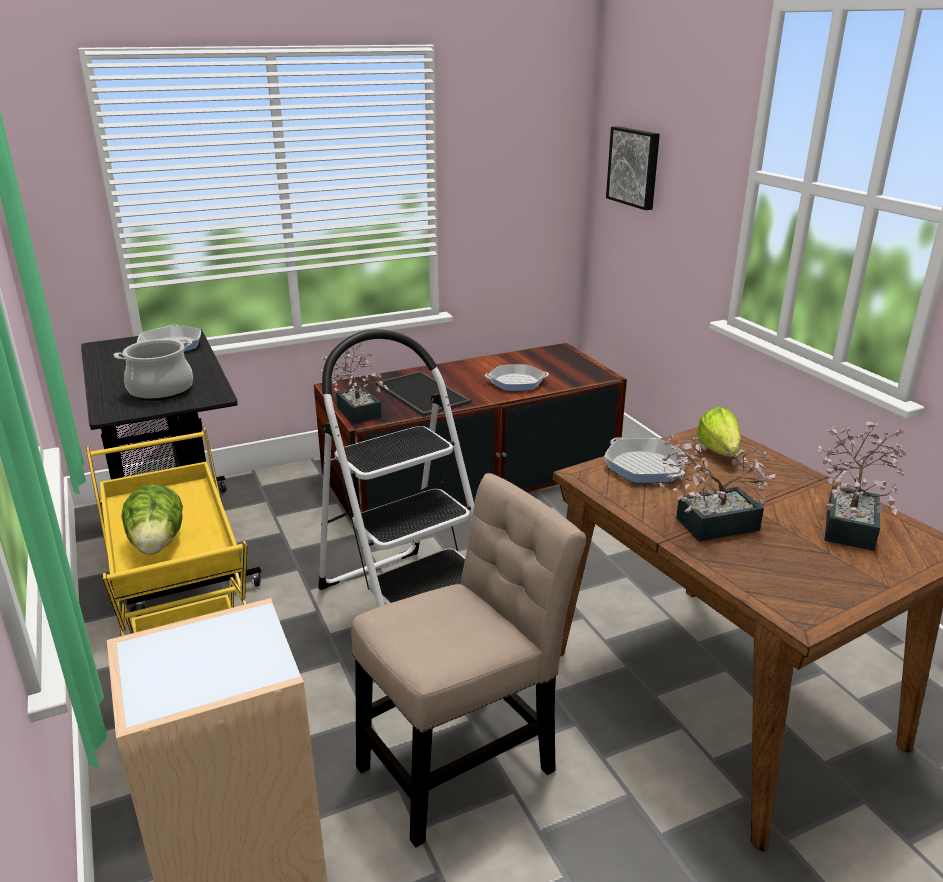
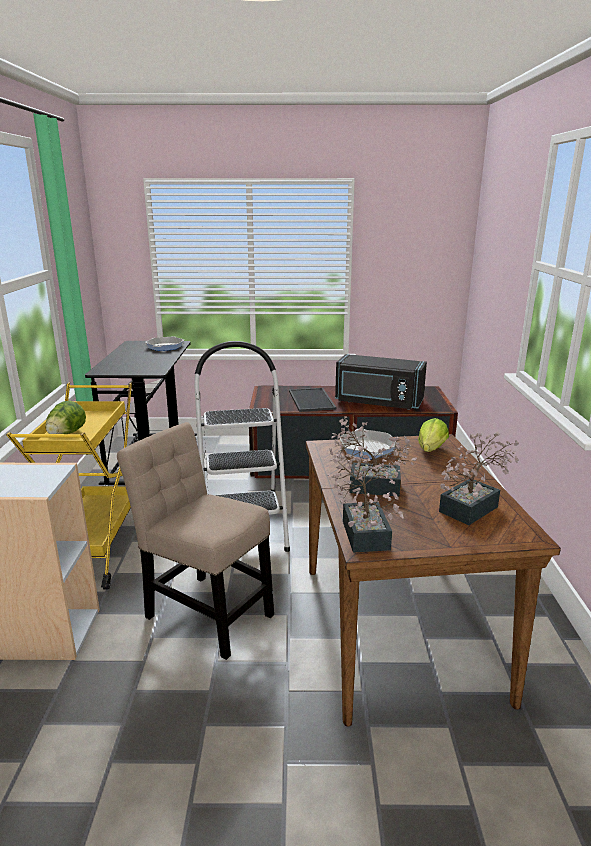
camera: 25 degrees right, 5 degrees down
(161, 390) = (134, 365): cooking pot -> none
(357, 410) = (264, 402): potted plant -> potted plant (365, 530)
(464, 762) = (205, 612): beige chair -> beige chair turned 135 degrees counterclockwise
(516, 382) = (378, 403): frying pan -> black microwave
(635, 167) = (487, 263): picture -> none

